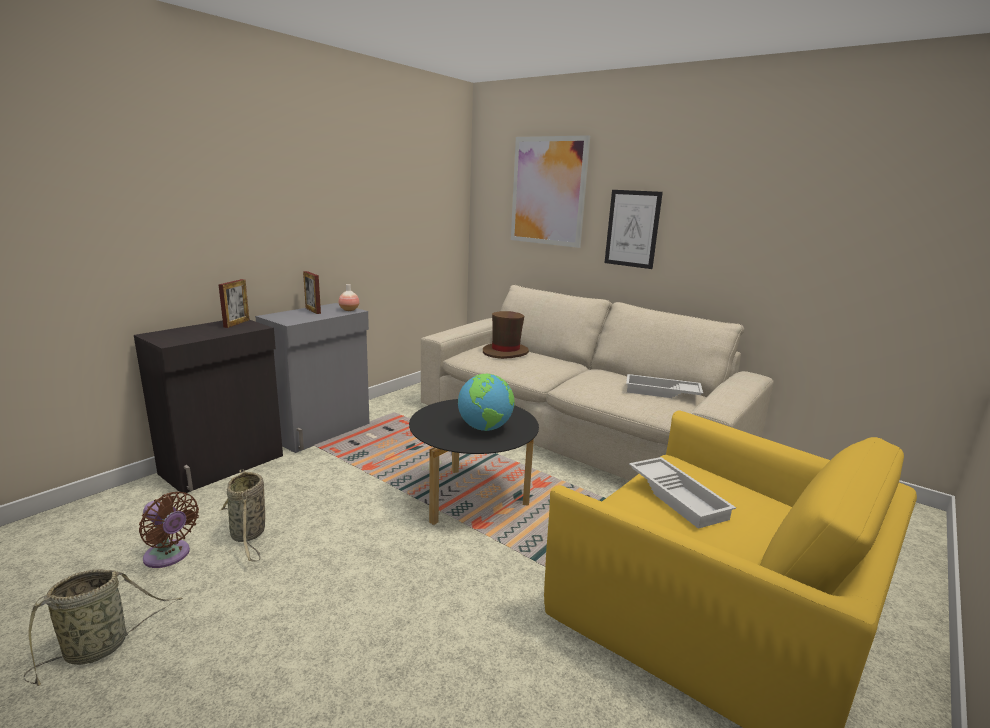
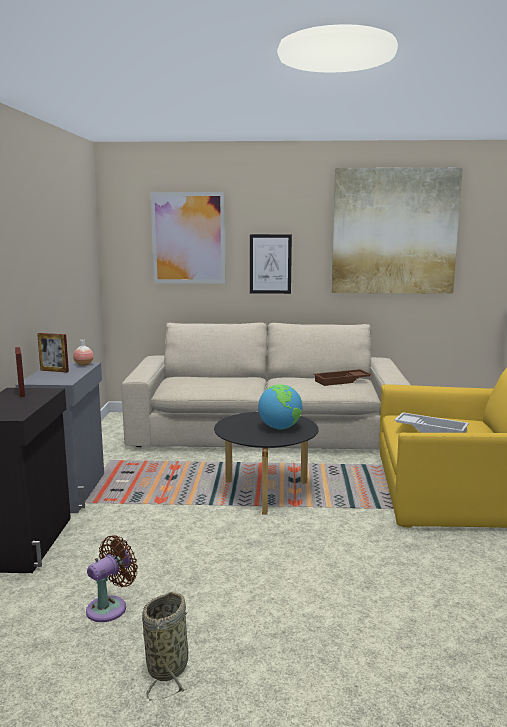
camera: 35 degrees left, 5 degrees down
(169, 556) = (110, 607): brown fan -> brown fan turned 45 degrees counterclockwise
(249, 535) = (148, 571): basket -> none
(505, 352) = (198, 380): brown hat -> none
(661, 392) = (342, 381): white tray -> brown tray
(812, 194) = (394, 231): none -> picture

